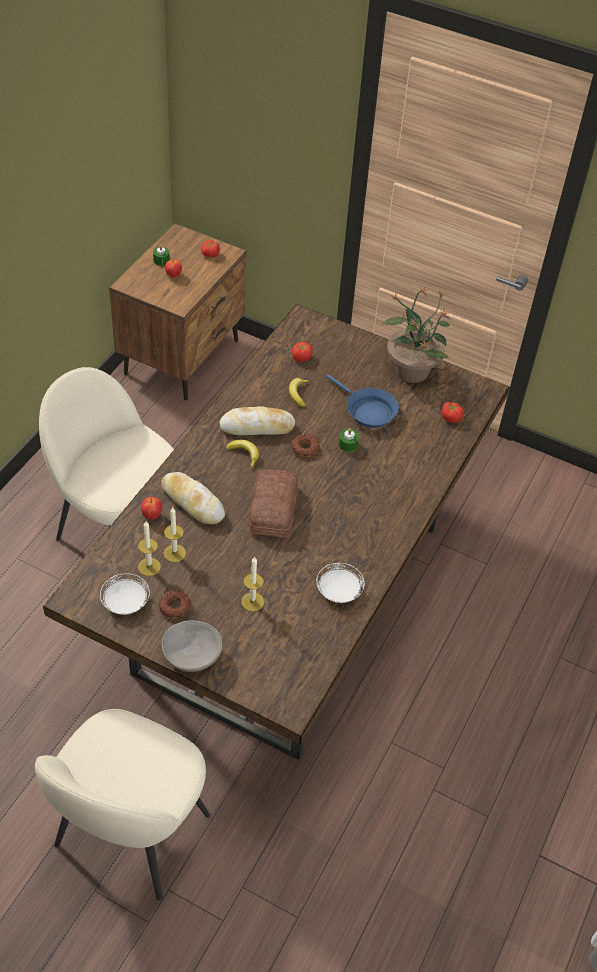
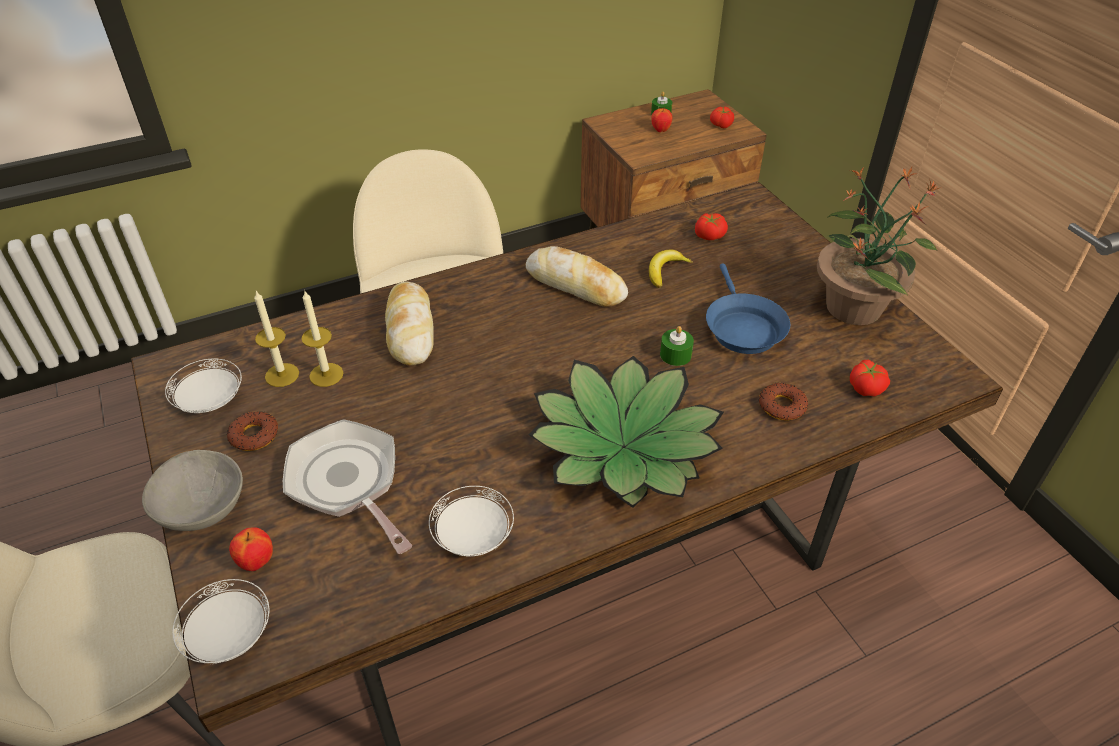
camera: 40 degrees right, 5 degrees down
(152, 515) = (350, 322): apple -> apple (257, 562)
(244, 454) = (529, 307): banana -> none
(252, 602) = (348, 483): candle -> frying pan
(272, 510) = (495, 384): bread -> none
(275, 698) = (228, 635): none -> white plate
(305, 448) = (612, 333): donut -> donut (781, 406)
(367, 509) = (624, 447): none -> potted plant

